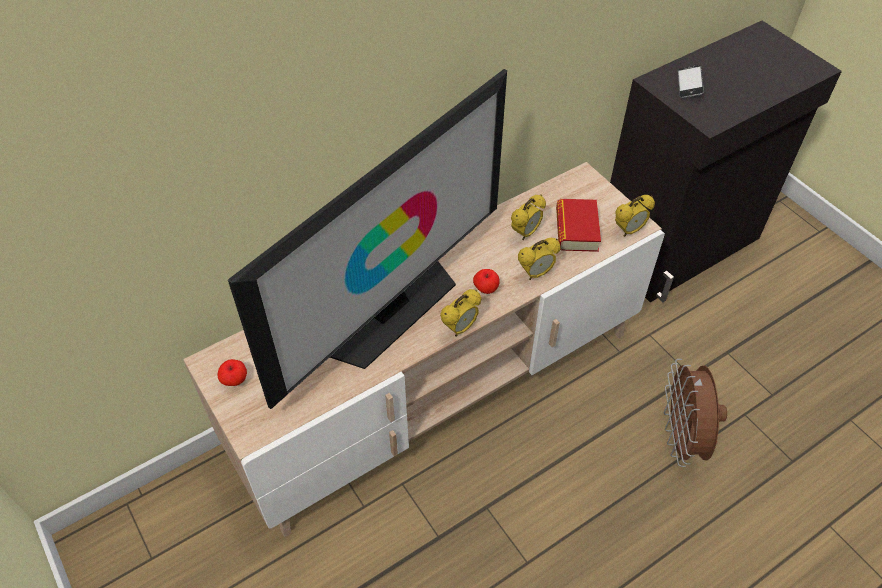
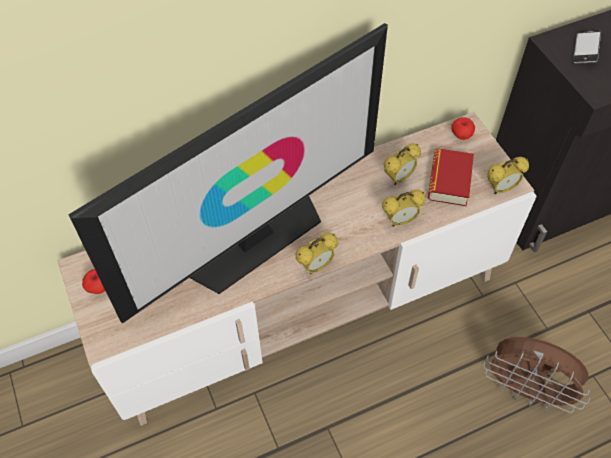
camera: 10 degrees right, 5 degrees up
(486, 289) = (349, 230): apple -> apple (461, 135)
(682, 438) = (526, 390): brown fan -> brown fan turned 75 degrees counterclockwise

